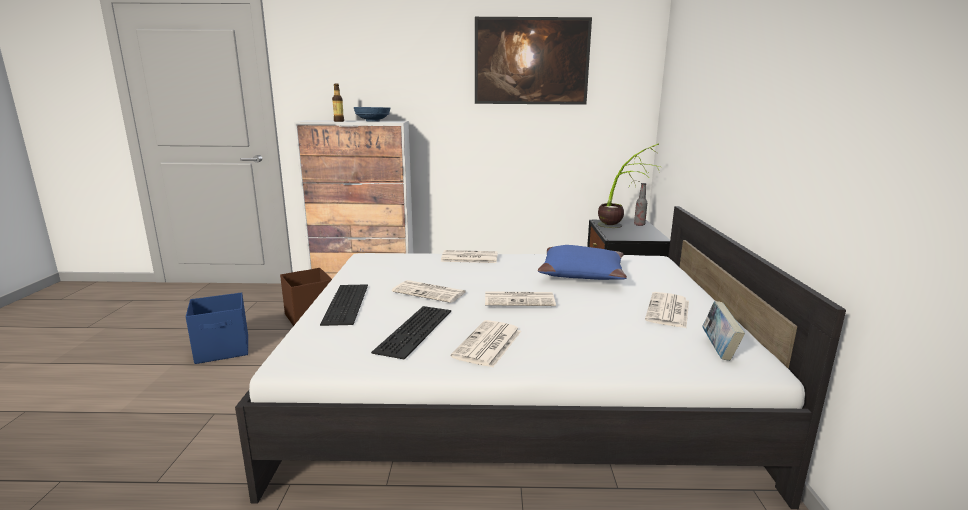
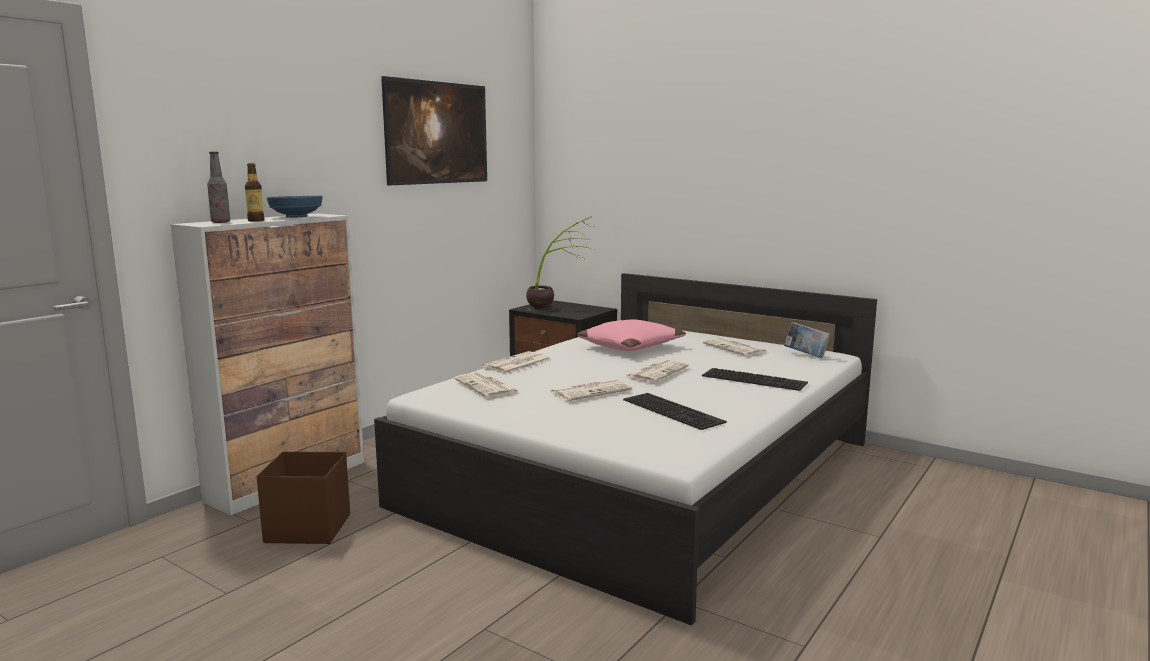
camera: 55 degrees left, 5 degrees down
(223, 349) = (301, 603): blue storage box -> none
(348, 304) = (569, 421): keyboard -> keyboard (755, 379)
(488, 344) = (729, 398): newspaper -> newspaper (487, 386)
(582, 273) = (630, 346): blue pillow -> pink pillow
(639, 224) = (558, 304): bottle -> bottle (220, 222)

